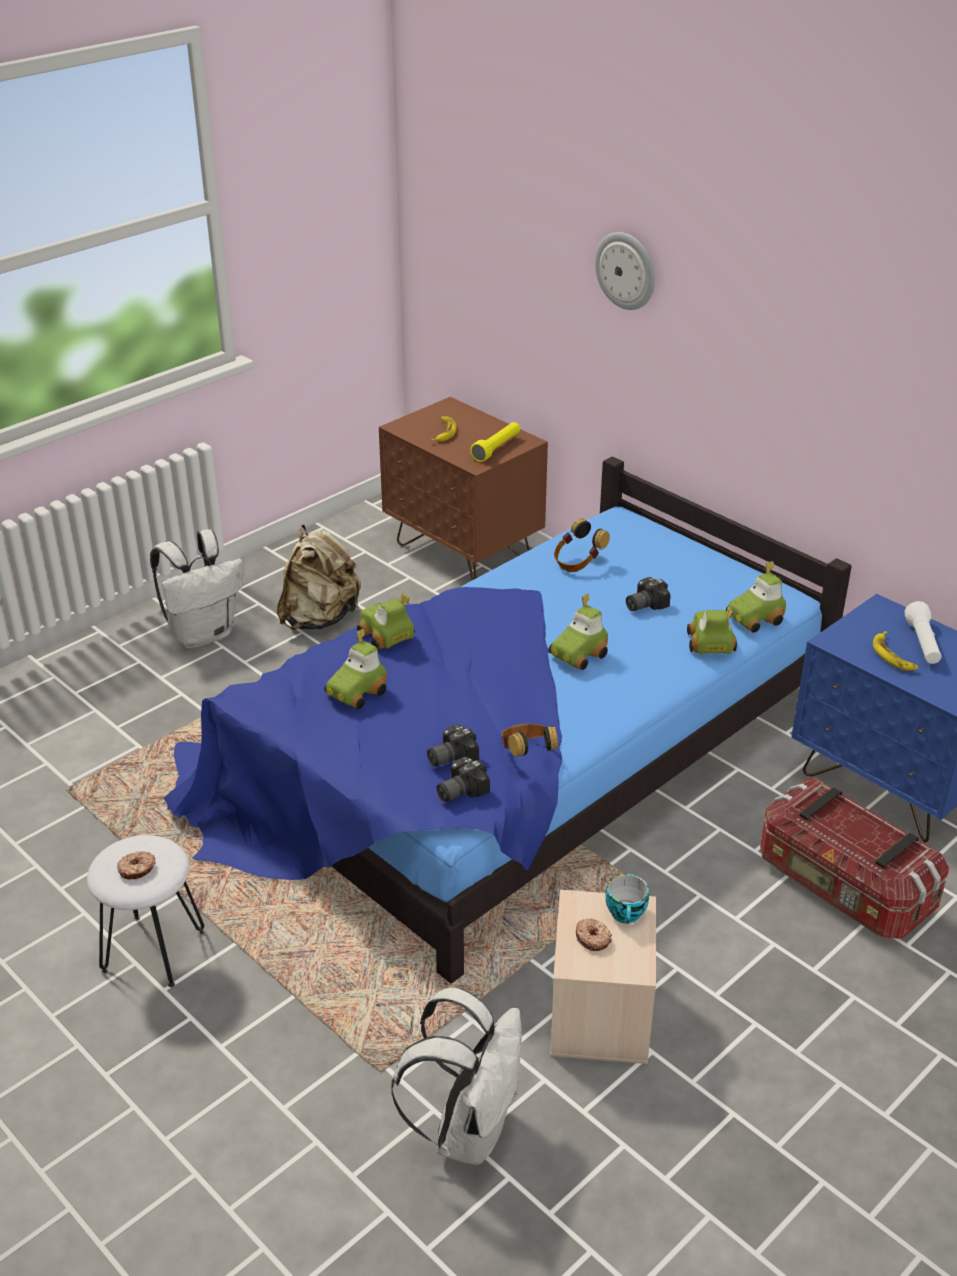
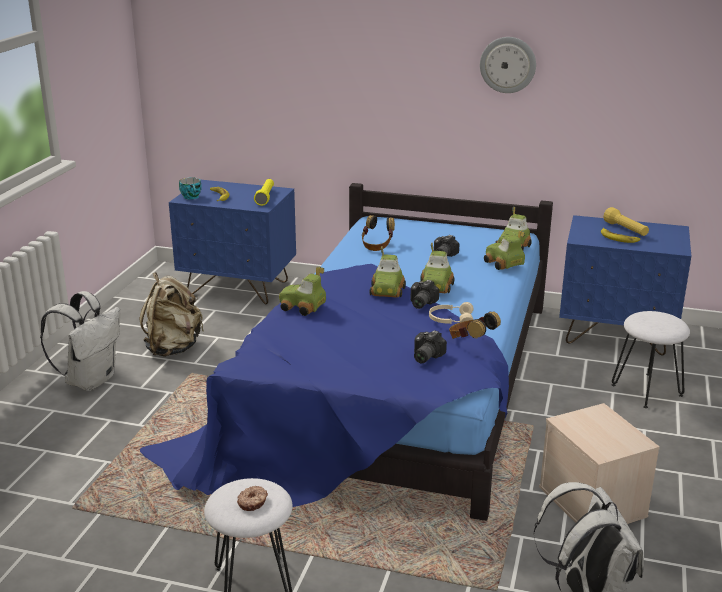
camera: 30 degrees left, 10 degrees down
(357, 693) = (321, 341): toy car -> toy car (388, 291)
(459, 790) = (453, 371): camera -> camera (420, 303)
(464, 552) = (238, 288): brown nightstand -> blue nightstand
(539, 713) = (451, 320): none -> beige headphones
(593, 938) = (596, 436): donut -> none
(626, 270) = (351, 46): wall clock -> wall clock (508, 64)
(627, 914) = (599, 417): cup -> cup (192, 197)
(842, 887) = (647, 390): storage box -> white stool
(922, 644) = (625, 230): white flashlight -> yellow flashlight

